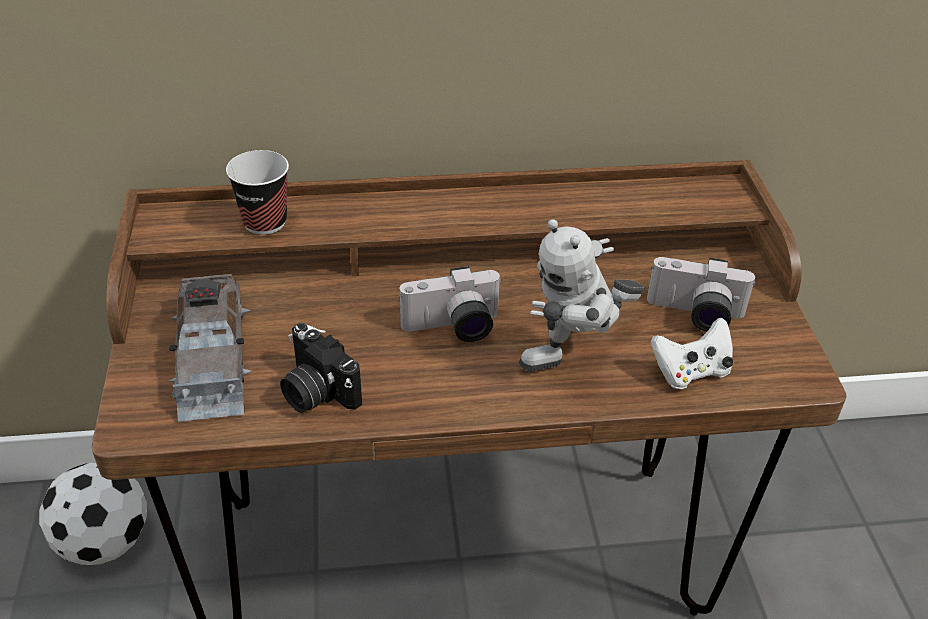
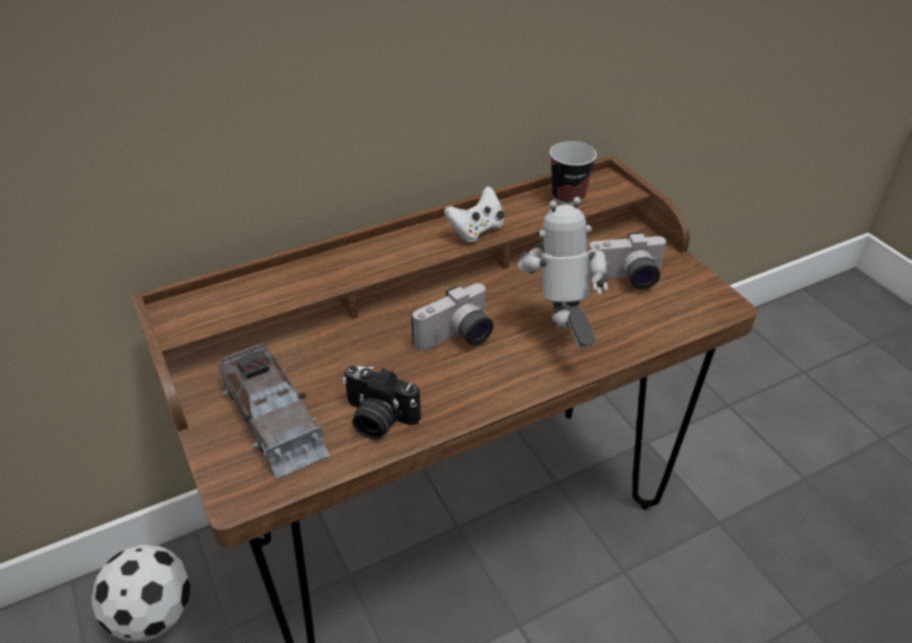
camera: 20 degrees left, 0 degrees up
(265, 222) = (269, 292): cup -> cup (568, 196)
(575, 359) = (561, 336): toy robot -> toy robot turned 135 degrees clockwise
(690, 372) = (646, 322): white game controller -> white game controller (476, 230)

